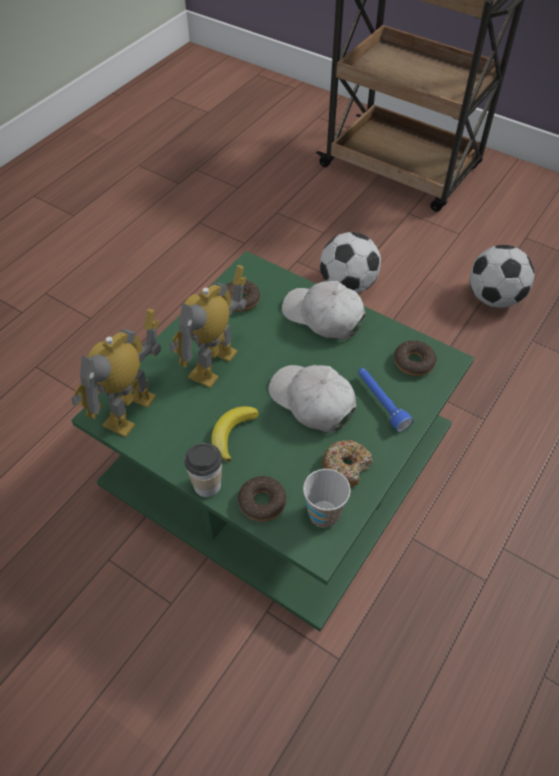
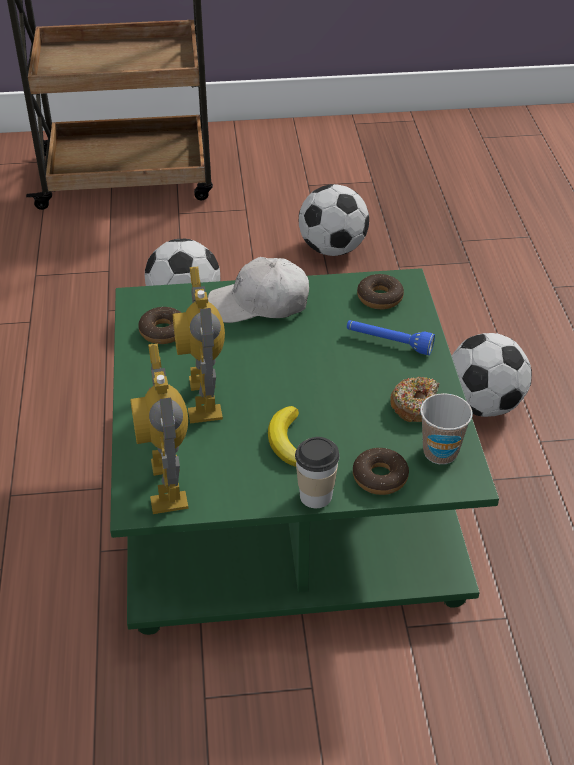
camera: 40 degrees left, 10 degrees down
(312, 402) = (330, 375): white cap -> none
(486, 489) = (483, 405): none -> football

